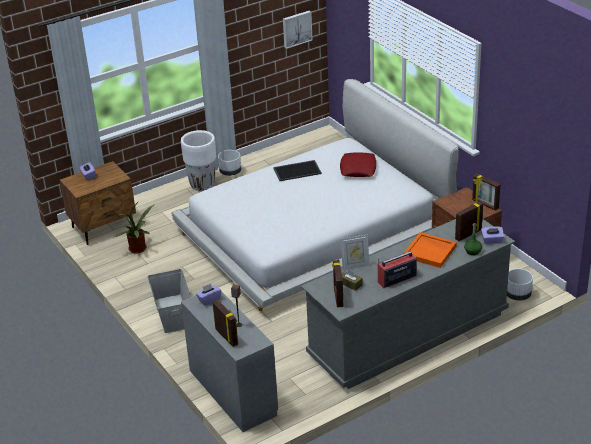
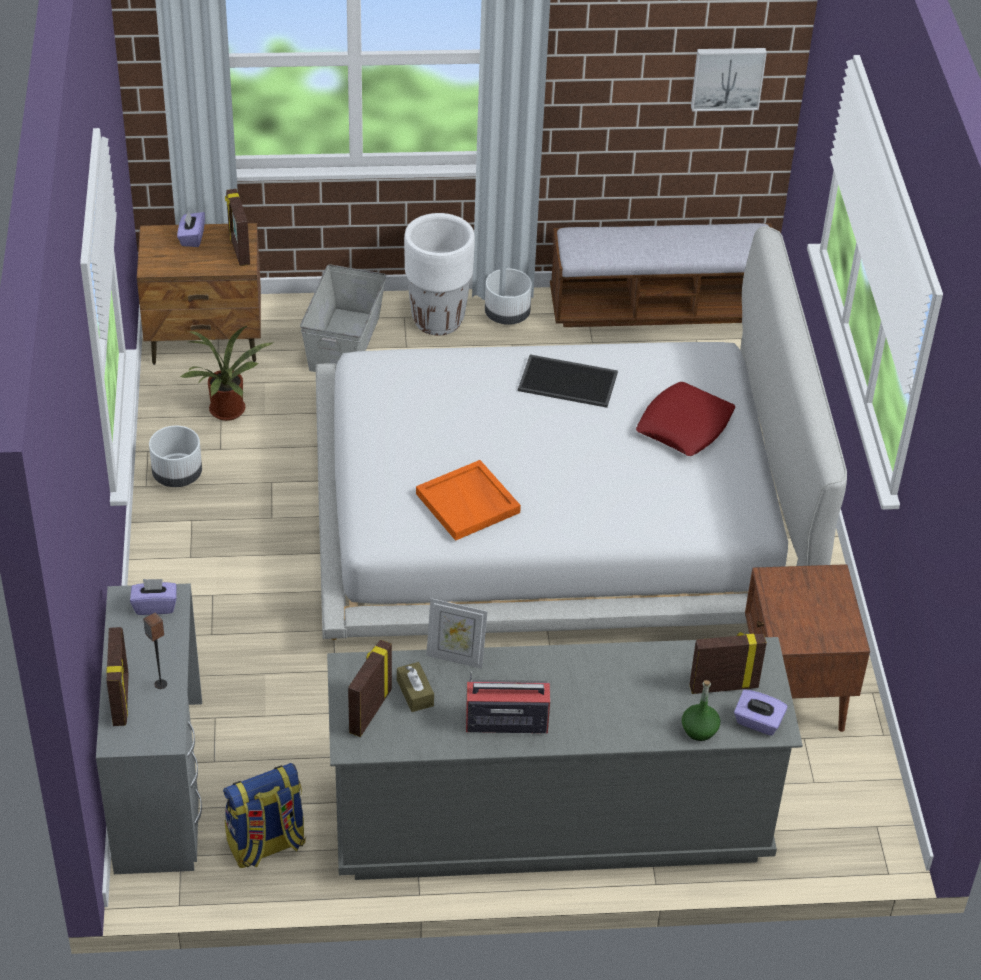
camera: 25 degrees right, 10 degrees up
(173, 313) = (185, 572): grey storage box -> grey storage box (345, 342)
(292, 148) = (660, 307): none -> bench
(299, 393) = (266, 845): none -> backpack
(430, 251) = (619, 691): orange tray -> orange tray (468, 503)
(485, 204) = (847, 622): picture frame -> picture frame (238, 249)
(517, 295) = (824, 835): white planter -> white planter (177, 475)

